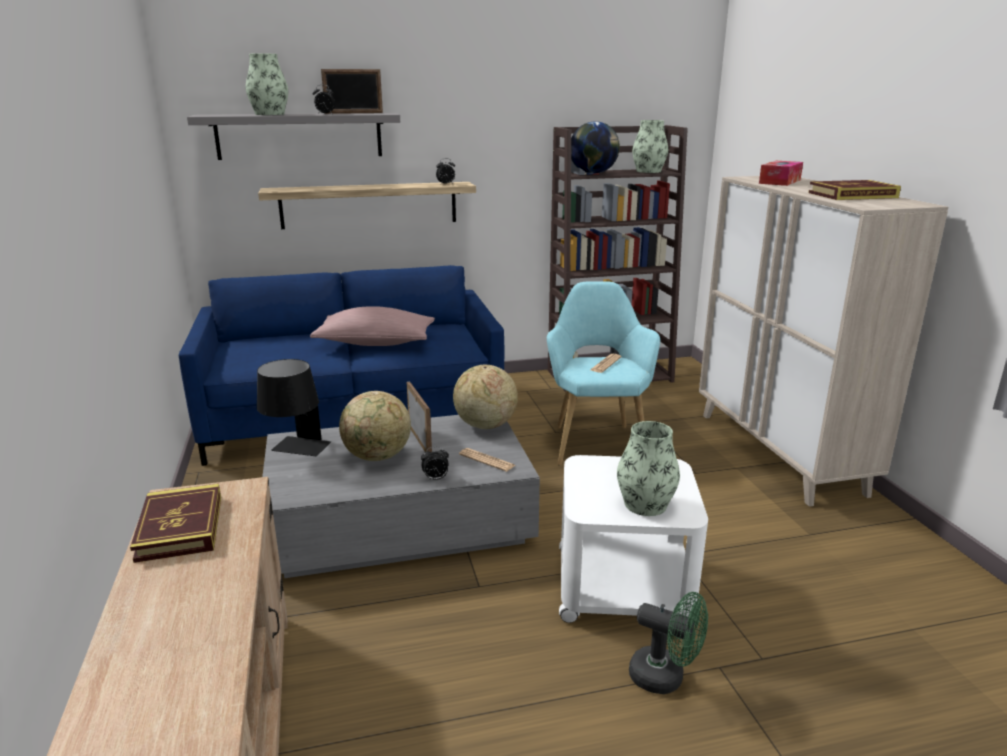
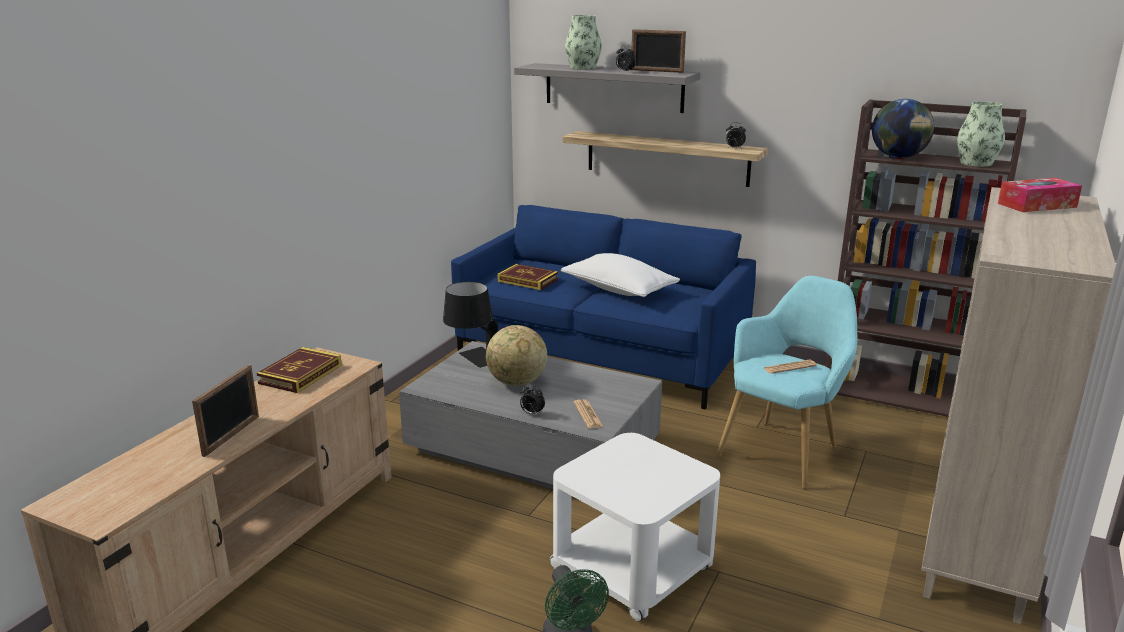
camera: 40 degrees right, 0 degrees up
(375, 343) = (619, 290): pink pillow -> white pillow
(420, 440) = (562, 382): picture frame -> picture frame (232, 435)
(485, 425) = (628, 388): globe -> none
(645, 504) = (625, 489): vase -> none
(852, 195) = (1050, 240): book -> book (528, 280)

